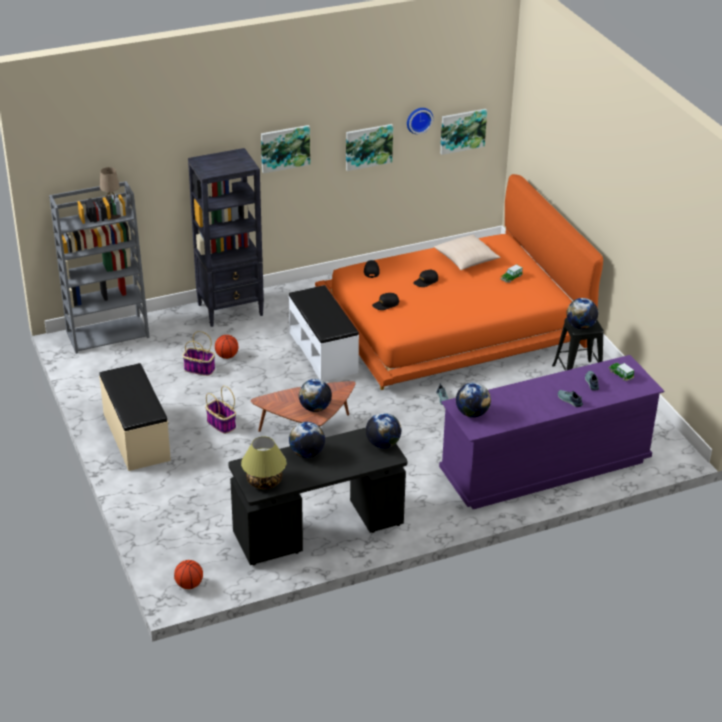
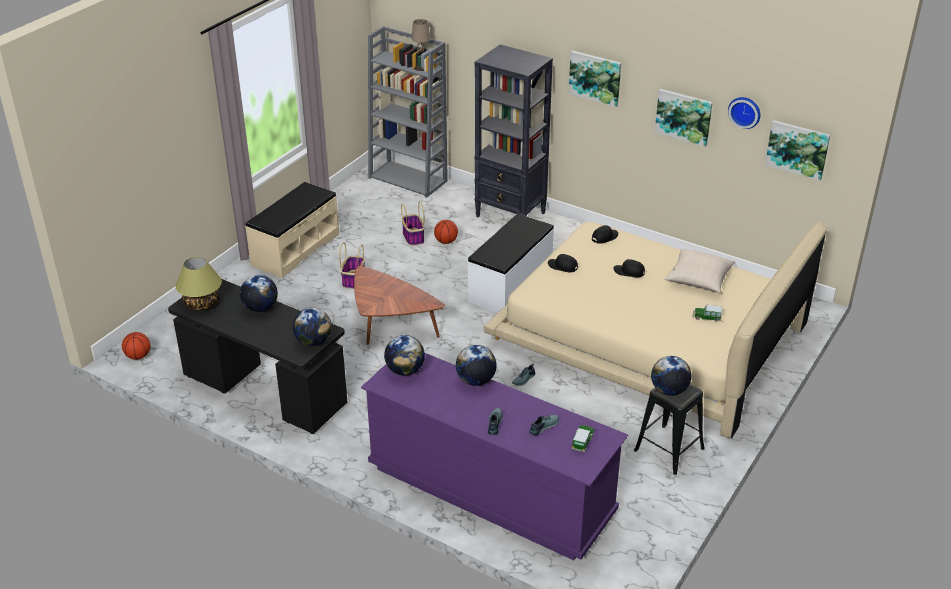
camera: 55 degrees right, 0 degrees up
(315, 408) = (382, 302): globe -> globe (476, 380)
(453, 322) = (650, 334): orange bed -> beige bed

